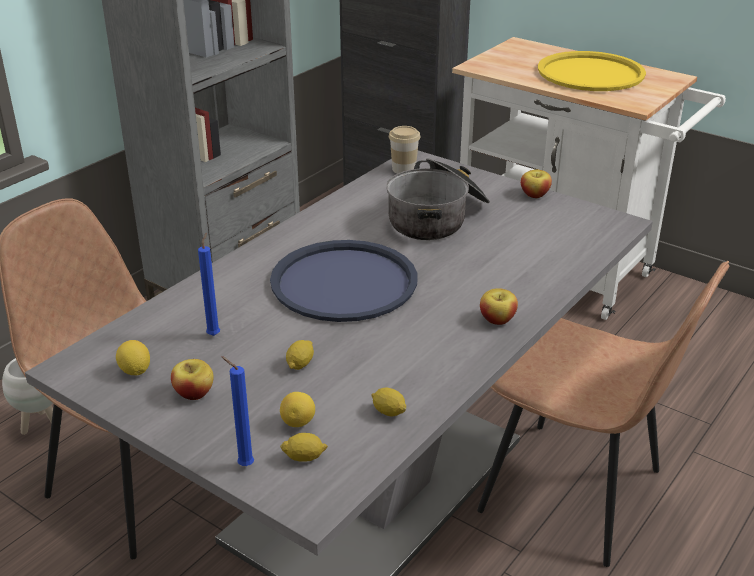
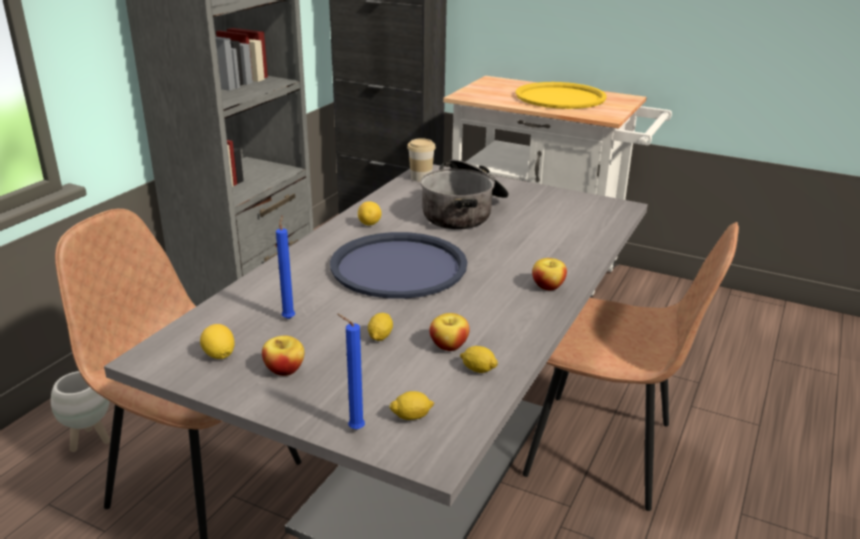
camera: 10 degrees left, 5 degrees down
(298, 422) = (396, 386): lemon -> lemon (370, 224)
(534, 195) = (541, 190): apple -> apple (449, 345)

